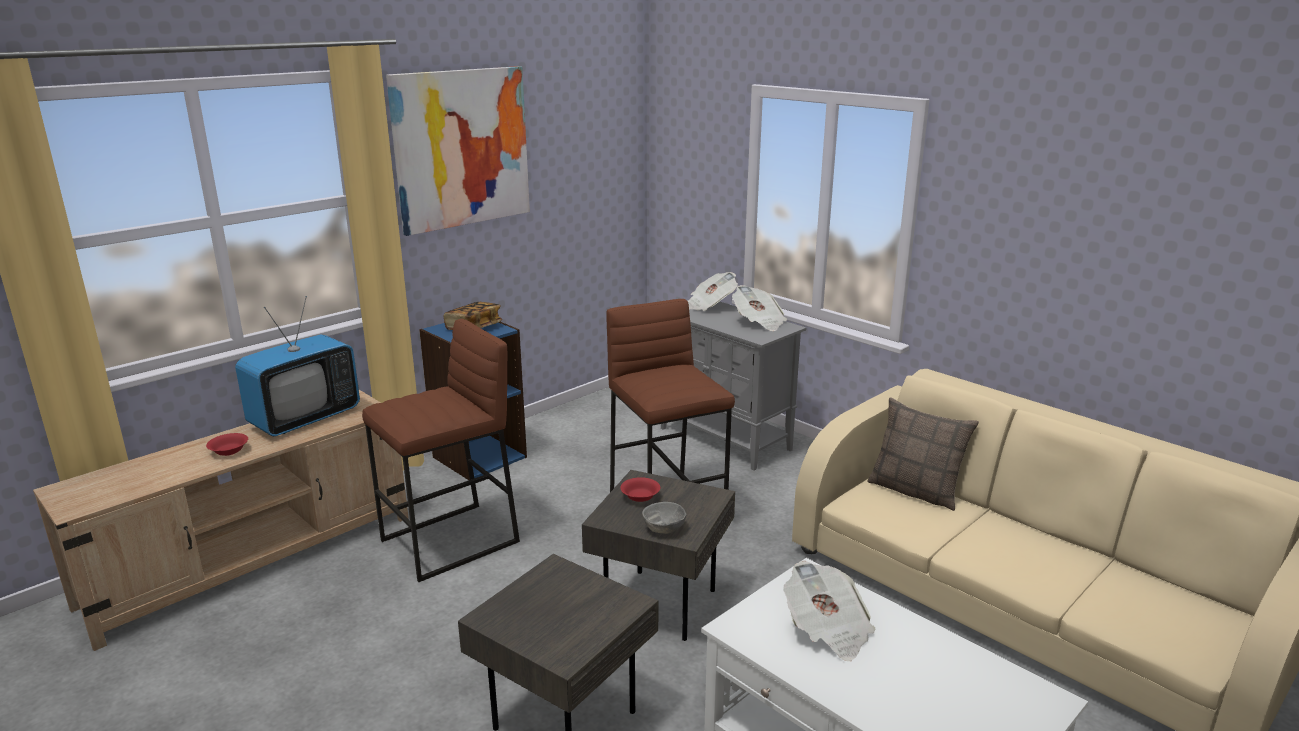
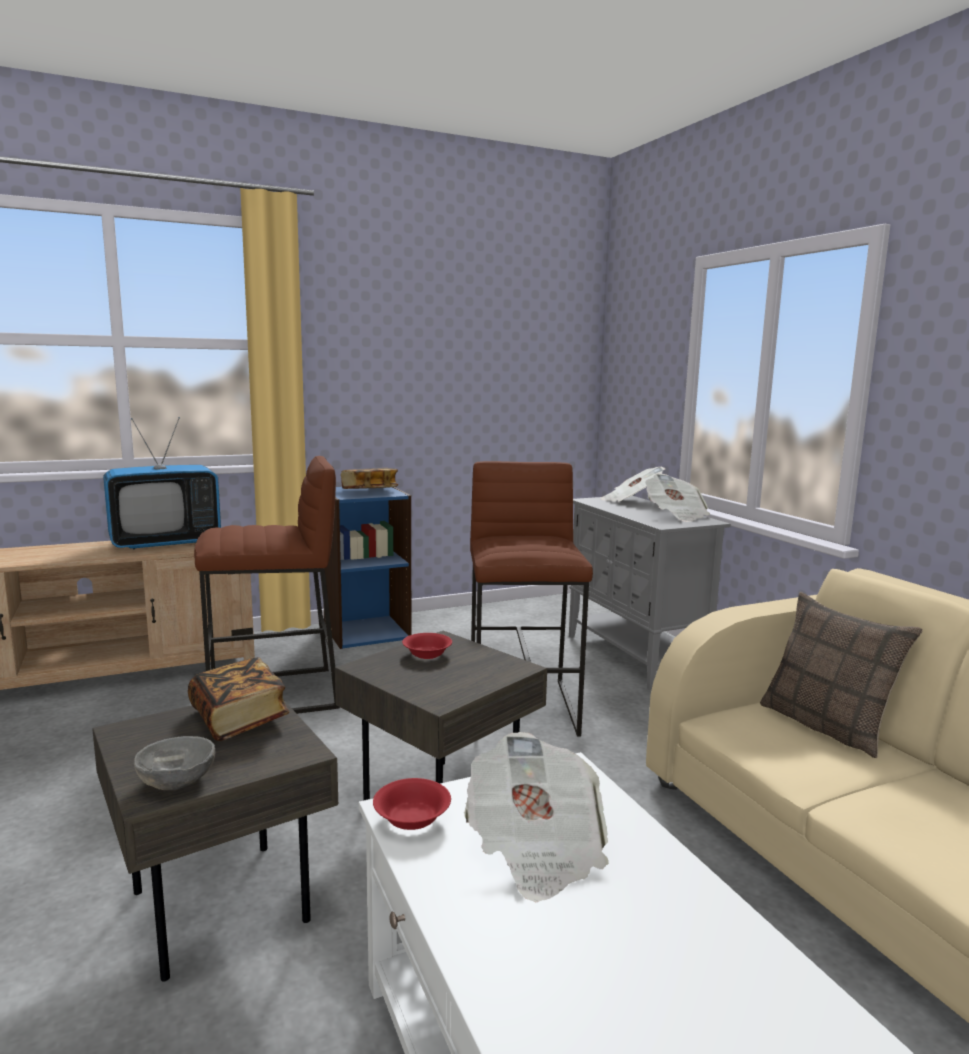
camera: 20 degrees right, 10 degrees down
(229, 451) = (72, 554): red bowl -> red bowl (413, 819)
(462, 148) = (385, 314): picture -> none
(559, 586) = (239, 718): none -> book
(664, 528) = (423, 687): grey bowl -> grey bowl (177, 781)

